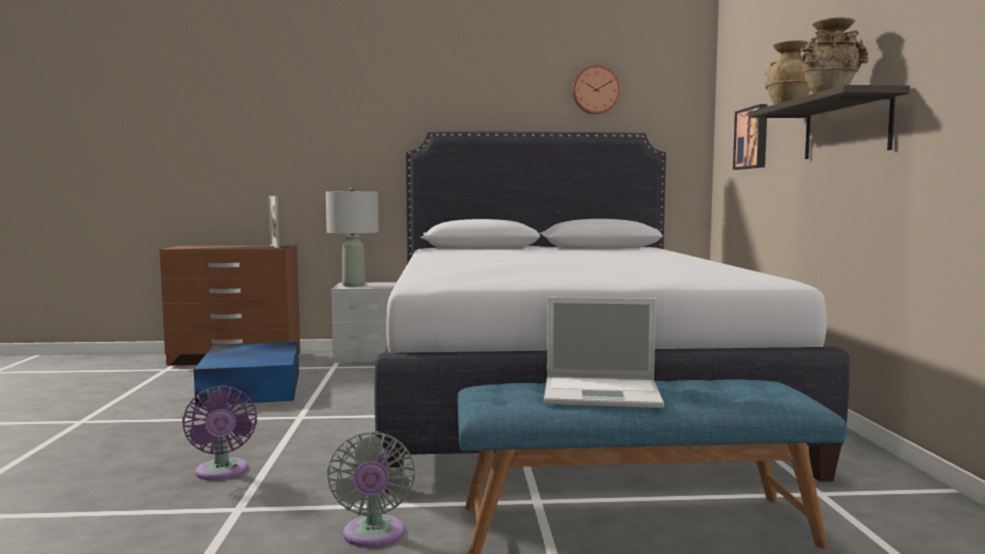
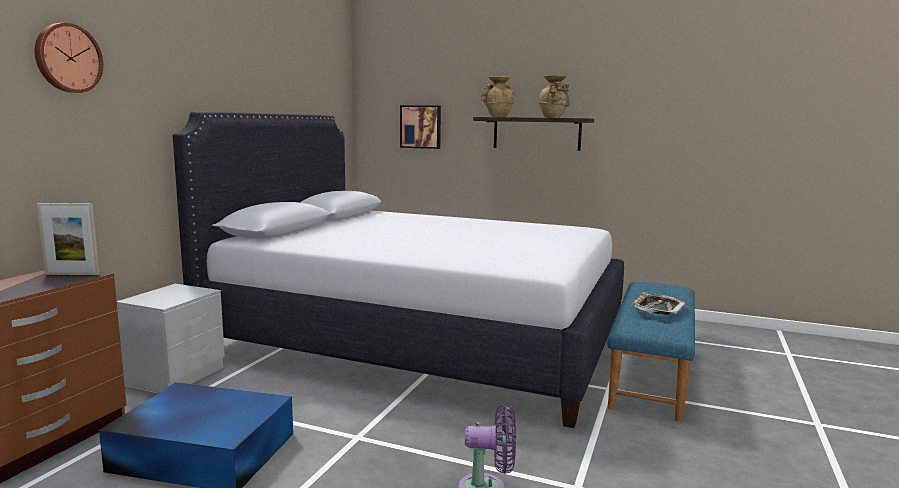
camera: 65 degrees left, 5 degrees up
(354, 285) = (159, 299): grey table lamp -> none
(373, 536) = (643, 443): grey fan -> none
(595, 90) = (297, 75): wall clock -> wall clock (67, 58)
(604, 393) = (658, 308): laptop -> tray

